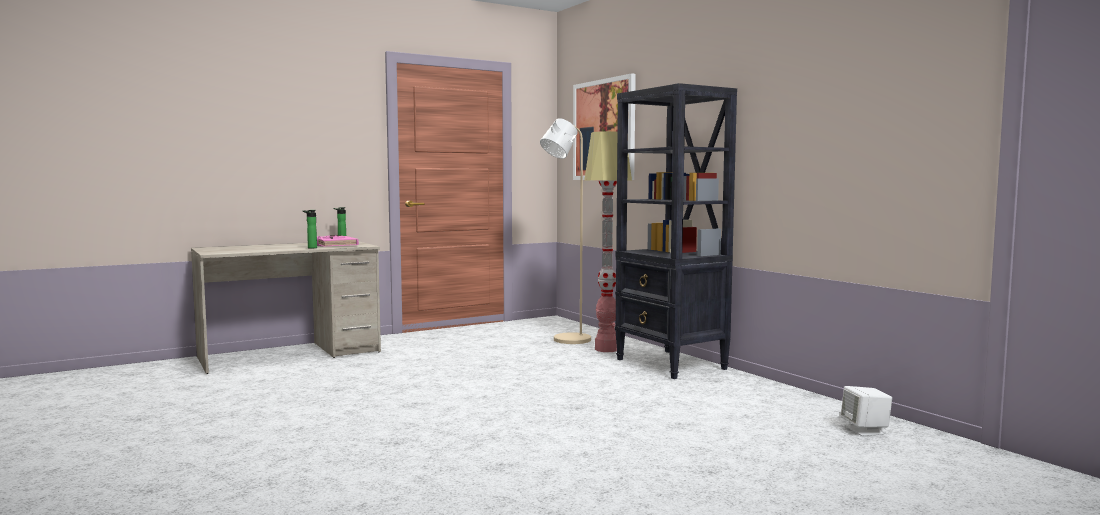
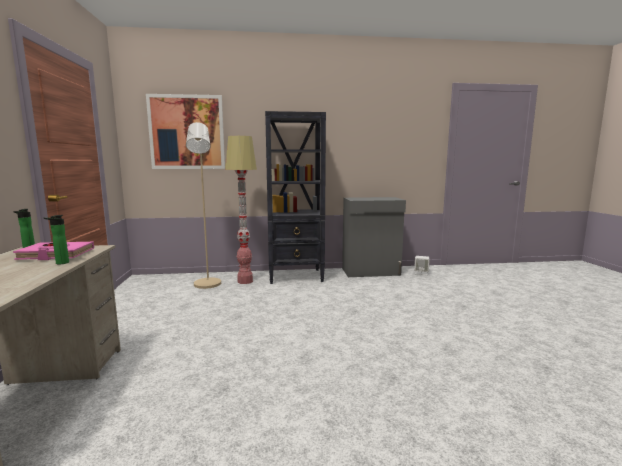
camera: 65 degrees left, 5 degrees up
(786, 397) = (371, 272): none -> grey cabinet

